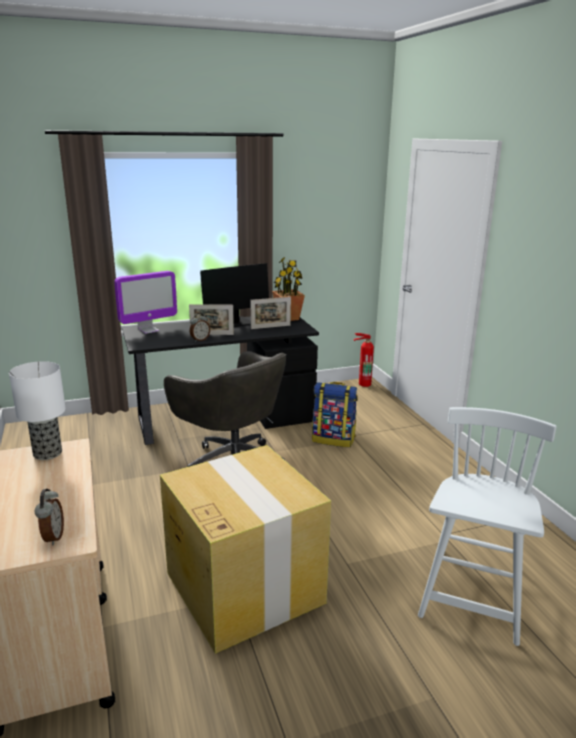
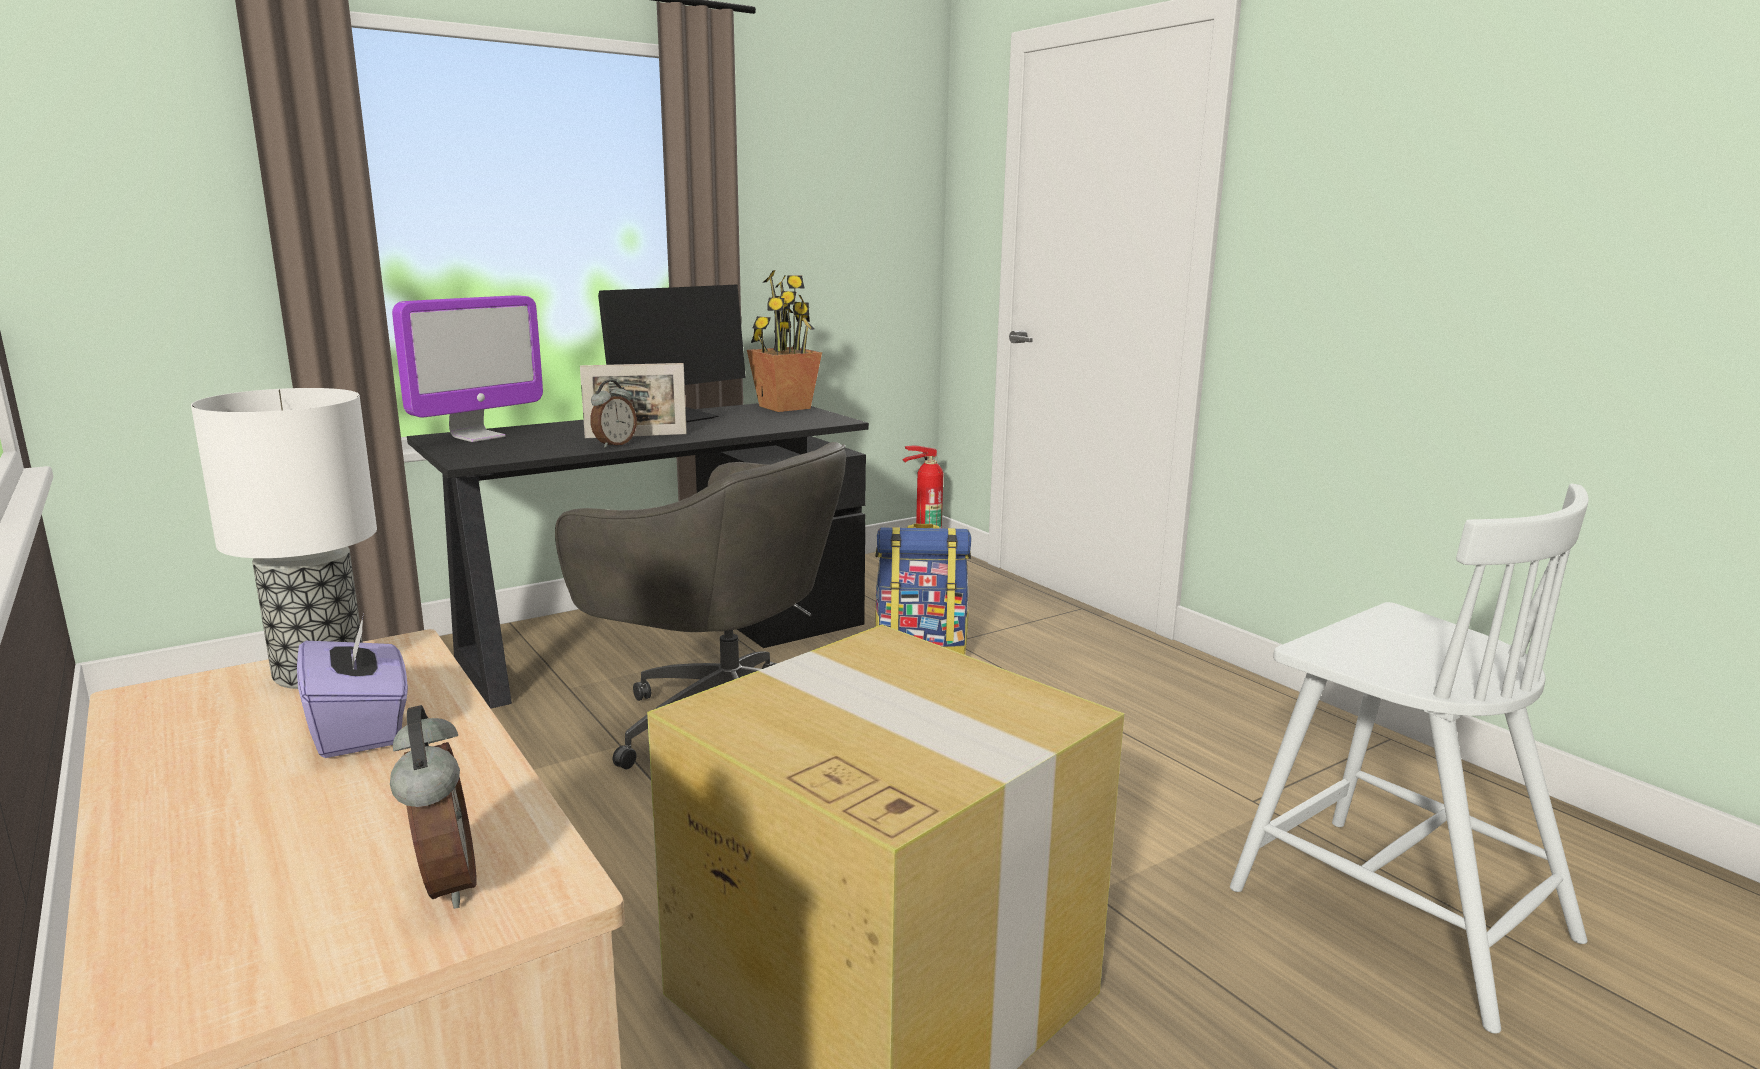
camera: 15 degrees left, 5 degrees down
(51, 478) = (361, 728): none -> purple tissue box
(270, 327) = (759, 420): picture frame -> none
(473, 593) = (1394, 910): white chair -> white chair turned 135 degrees clockwise

